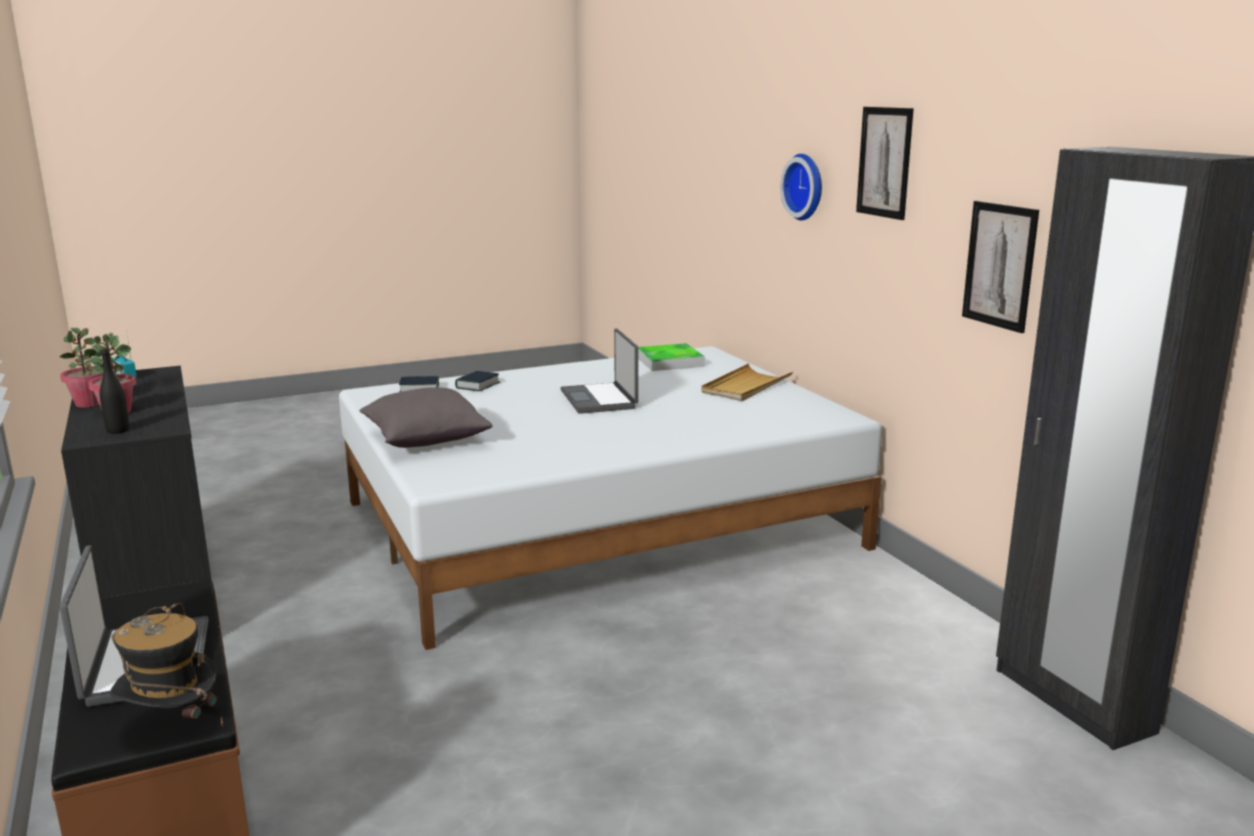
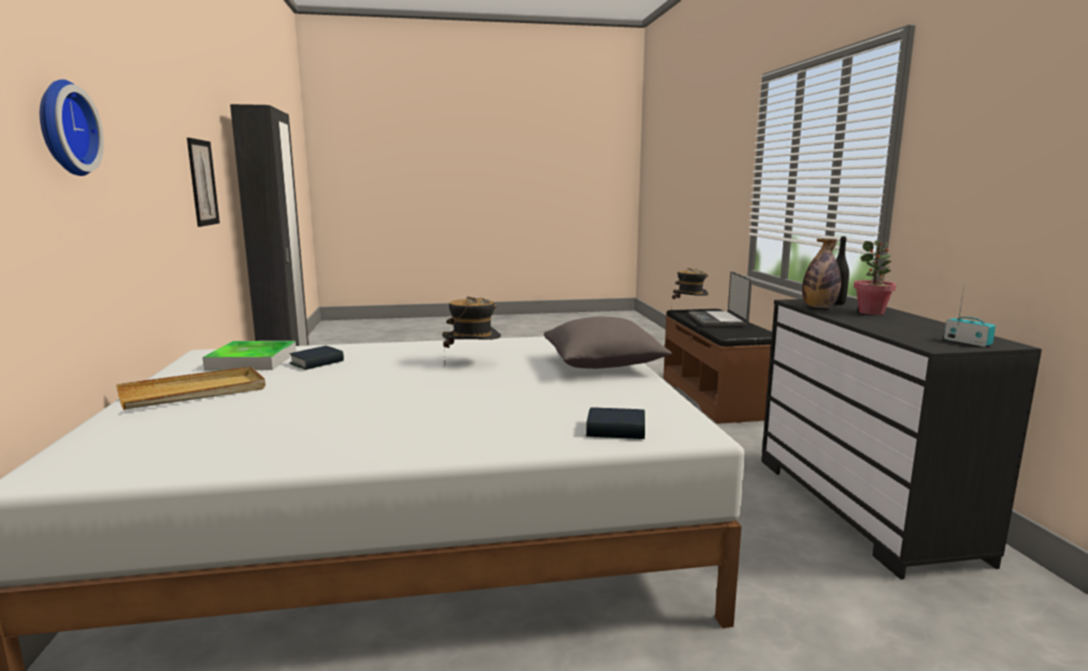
camera: 165 degrees left, 5 degrees down
(89, 403) = (921, 320): potted plant -> none
(161, 418) = (819, 307): none -> bottle
(477, 385) = (527, 429): book -> book (317, 362)
(561, 431) = (472, 363): none -> hat
(600, 400) = (391, 391): laptop -> none
(669, 361) = (170, 451): tray -> tray (252, 361)
(884, 162) = (133, 102): picture -> none

